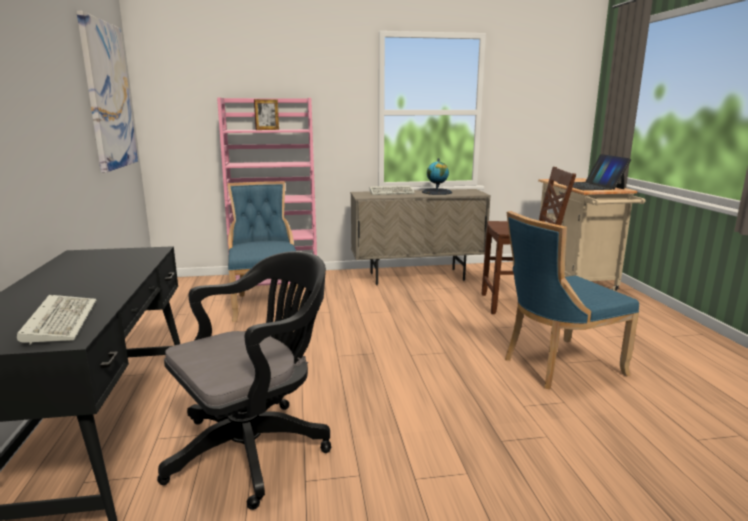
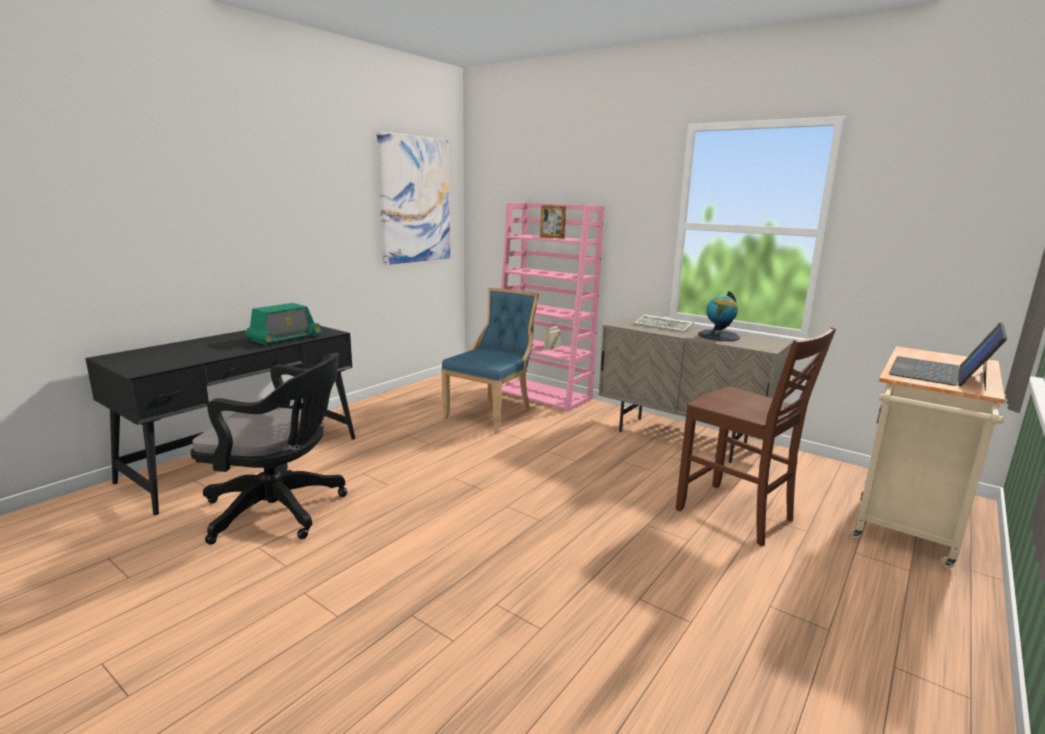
camera: 45 degrees right, 0 degrees up
(60, 321) = (167, 361): keyboard -> none
(121, 266) = (285, 338): none -> radio
(557, 365) = (621, 595): blue chair -> none

